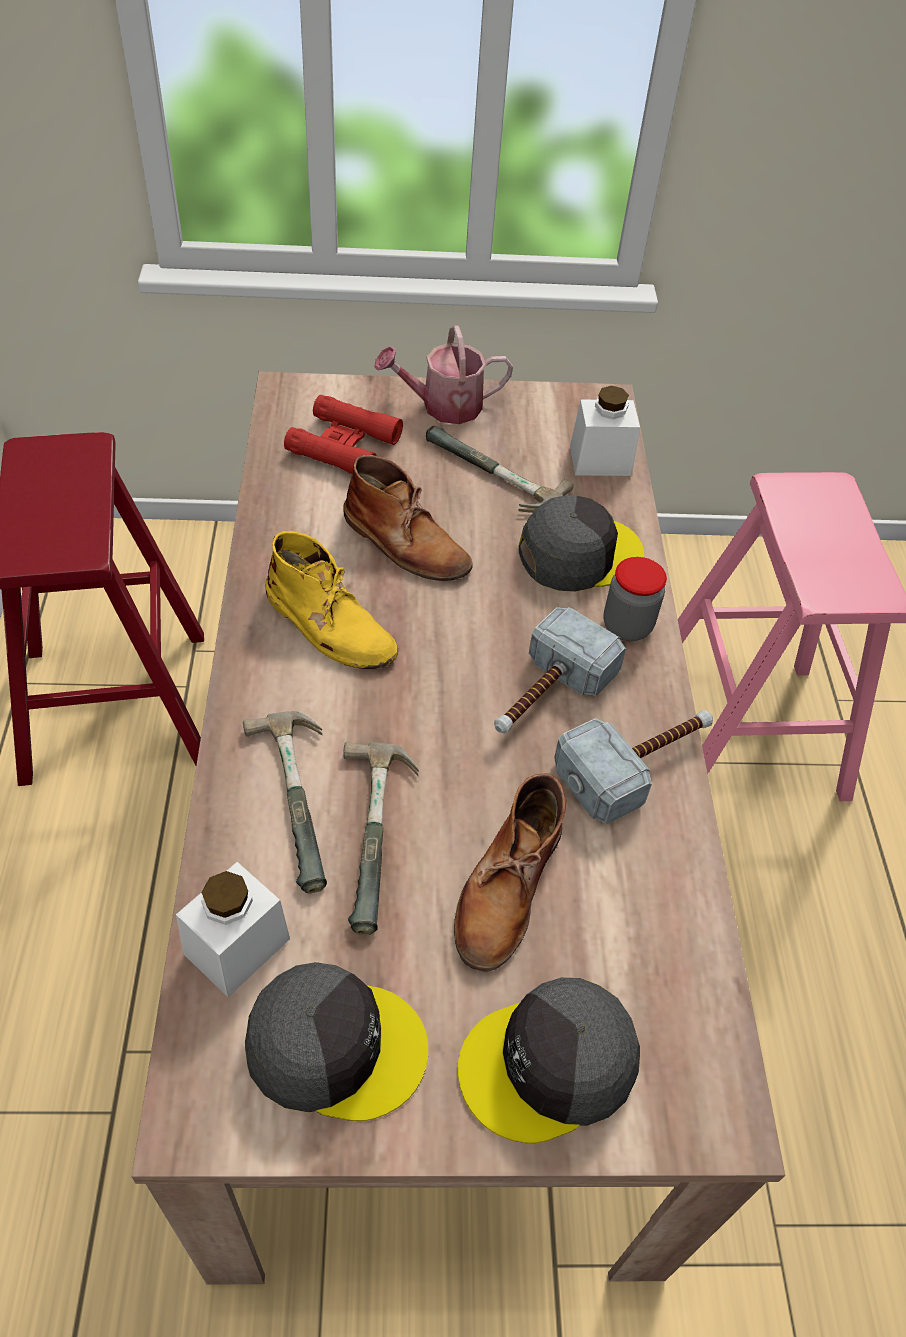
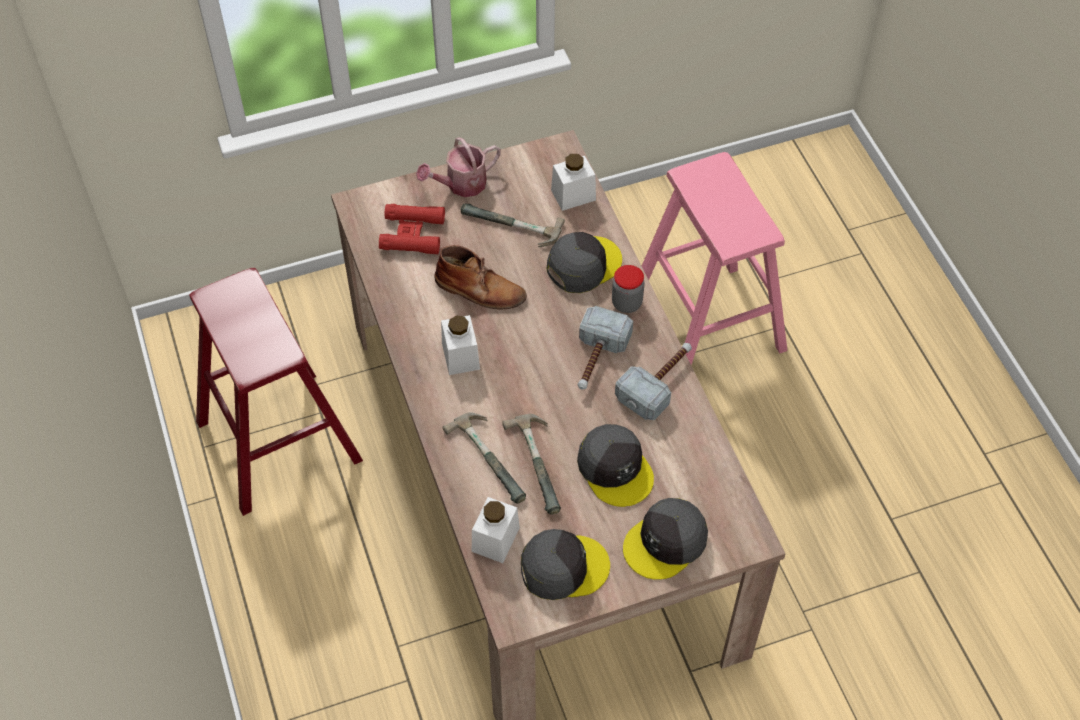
camera: 15 degrees left, 5 degrees up
(330, 625) = (460, 356): yellow boot -> white jar
(507, 888) = (615, 469): brown boot -> grey cap

